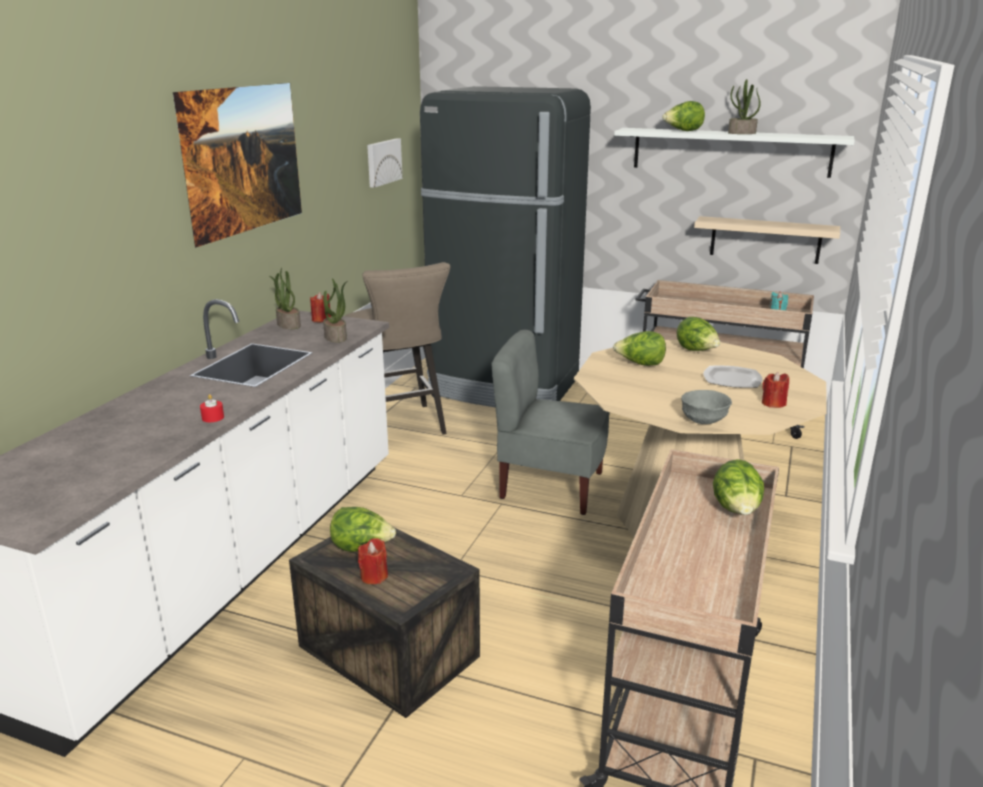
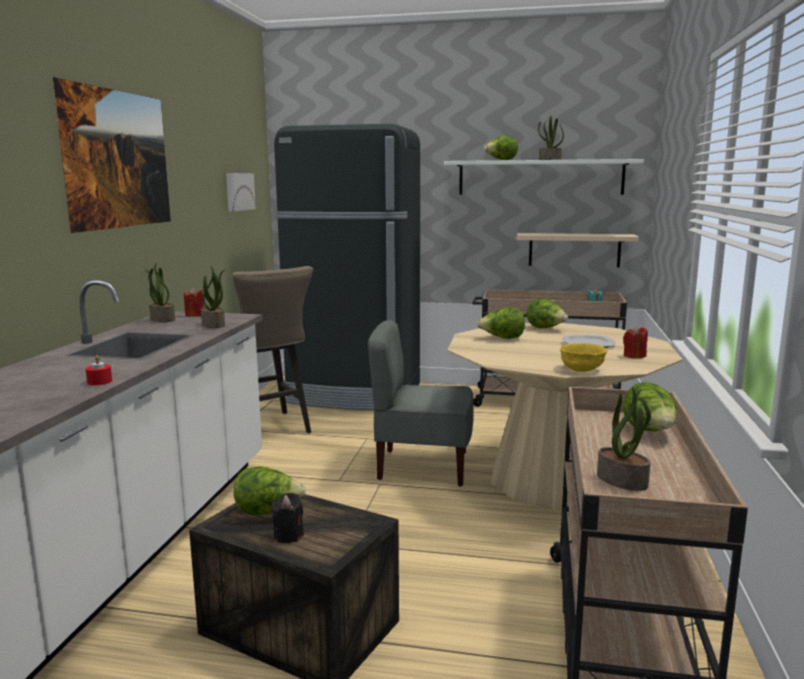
camera: 10 degrees left, 10 degrees down
(374, 576) = (288, 535): red candle -> black candle
(675, 571) = (623, 480): none -> potted plant
(704, 420) = (582, 369): grey bowl -> yellow bowl

